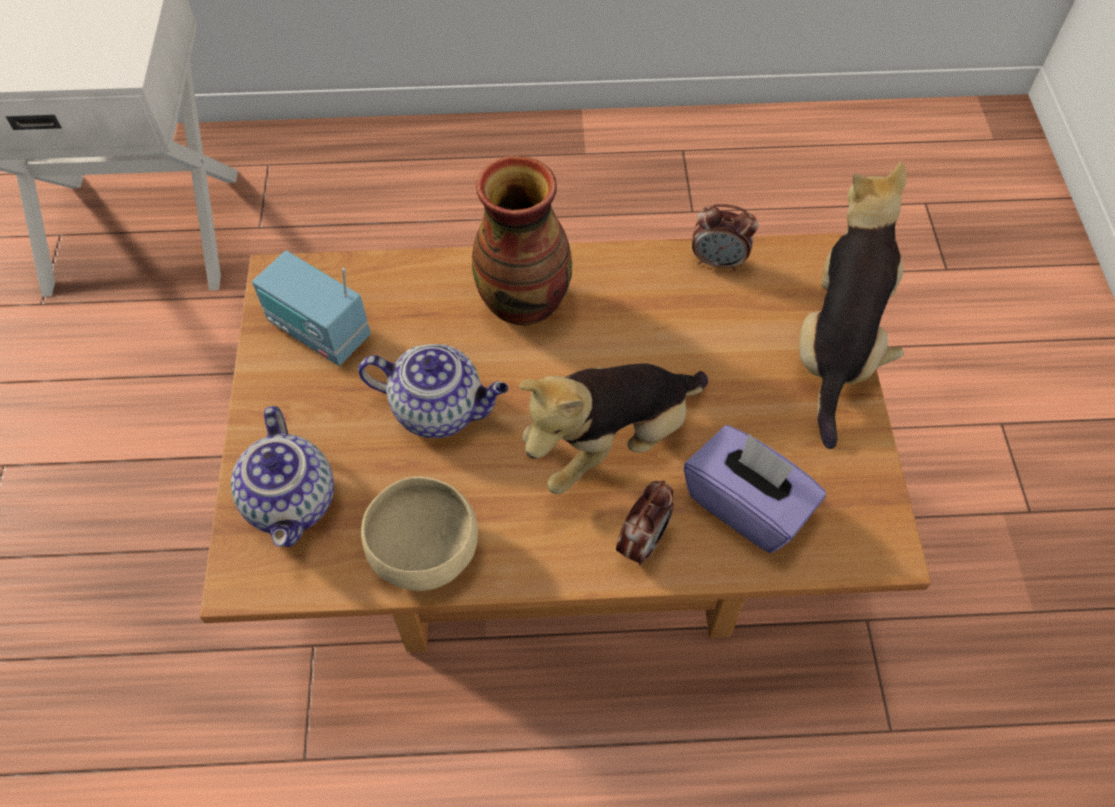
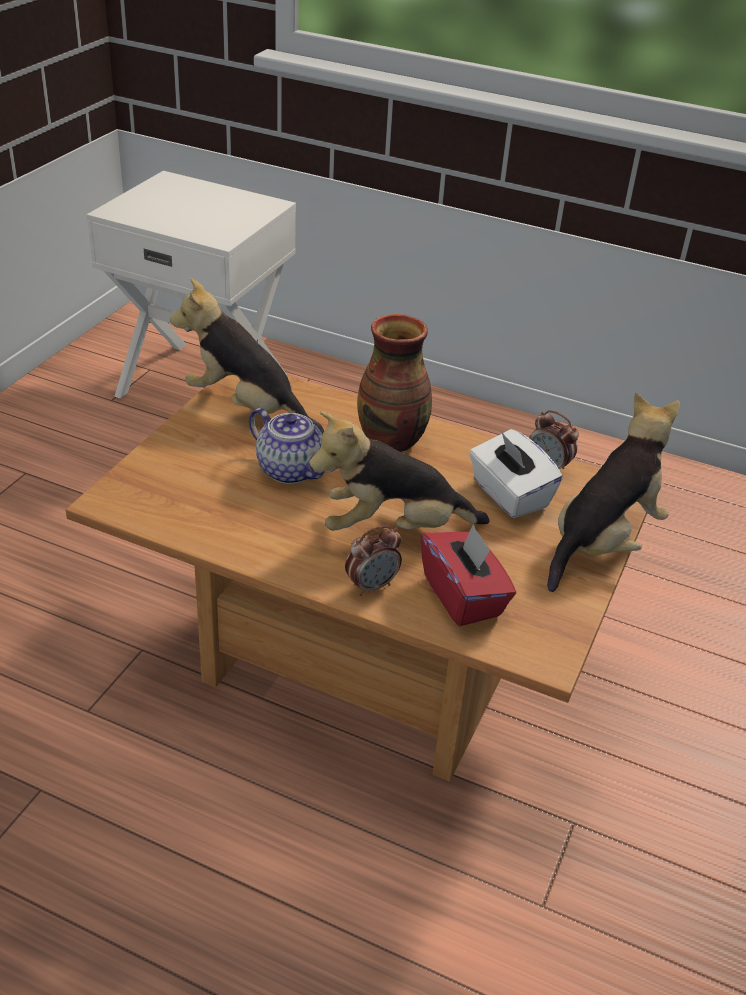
camera: 25 degrees right, 20 degrees down
(294, 502) = (164, 479): teapot -> none
(319, 332) = (246, 408): radio -> plush toy
(425, 549) = (226, 532): beige bowl -> none
(702, 325) = (509, 495): none -> white tissue box
(747, 505) = (463, 596): purple tissue box -> red tissue box

